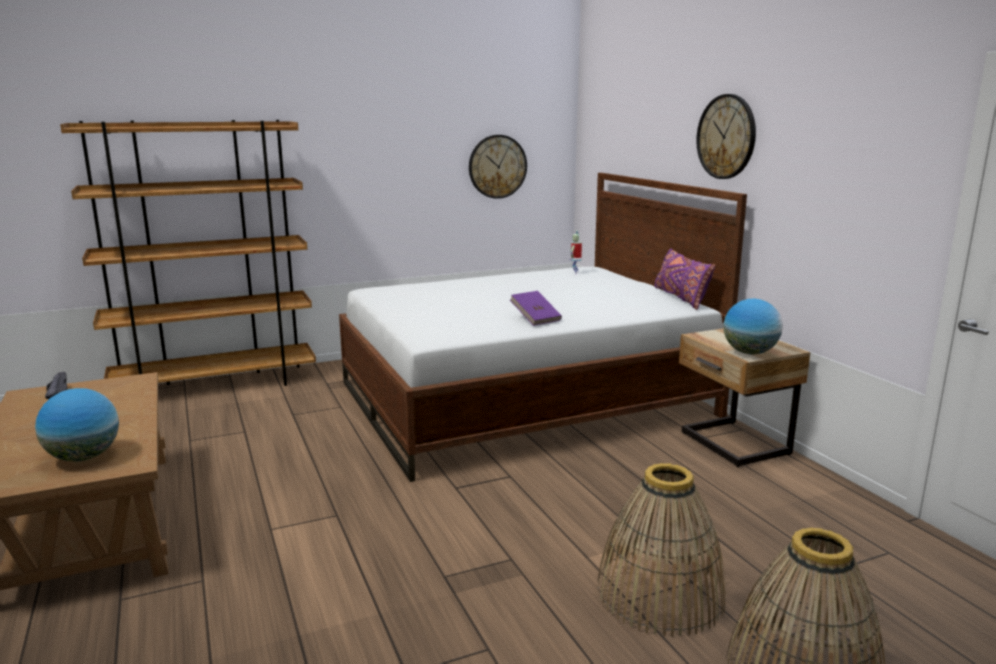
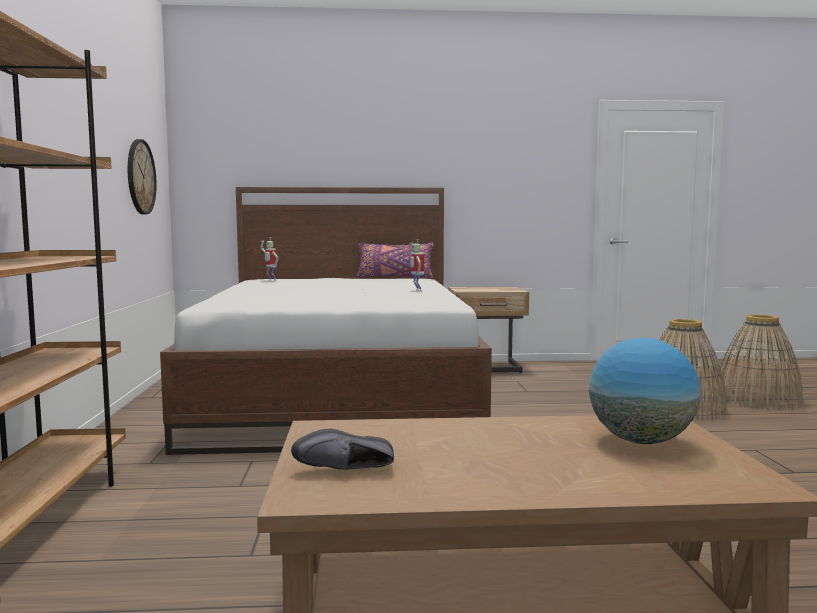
camera: 70 degrees left, 10 degrees down
(535, 319) = (417, 290): purple book -> toy robot
(726, 137) = (407, 148): wall clock -> none
(749, 352) = (510, 290): globe -> none

